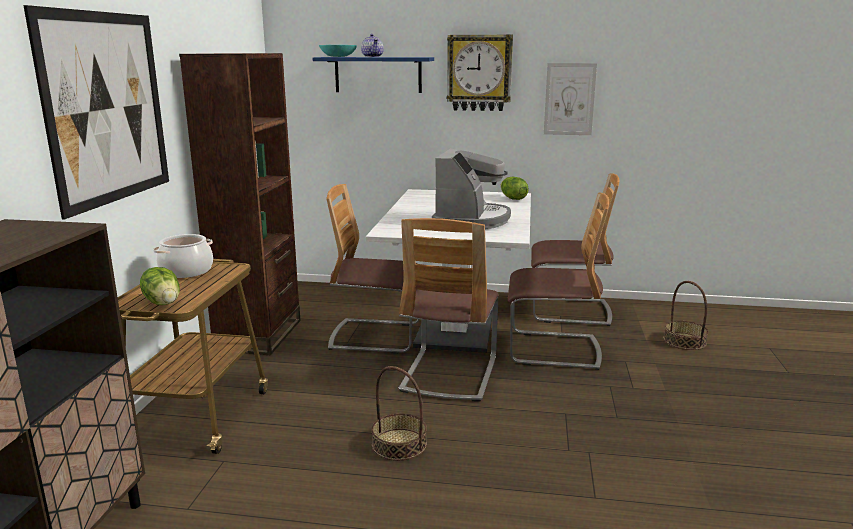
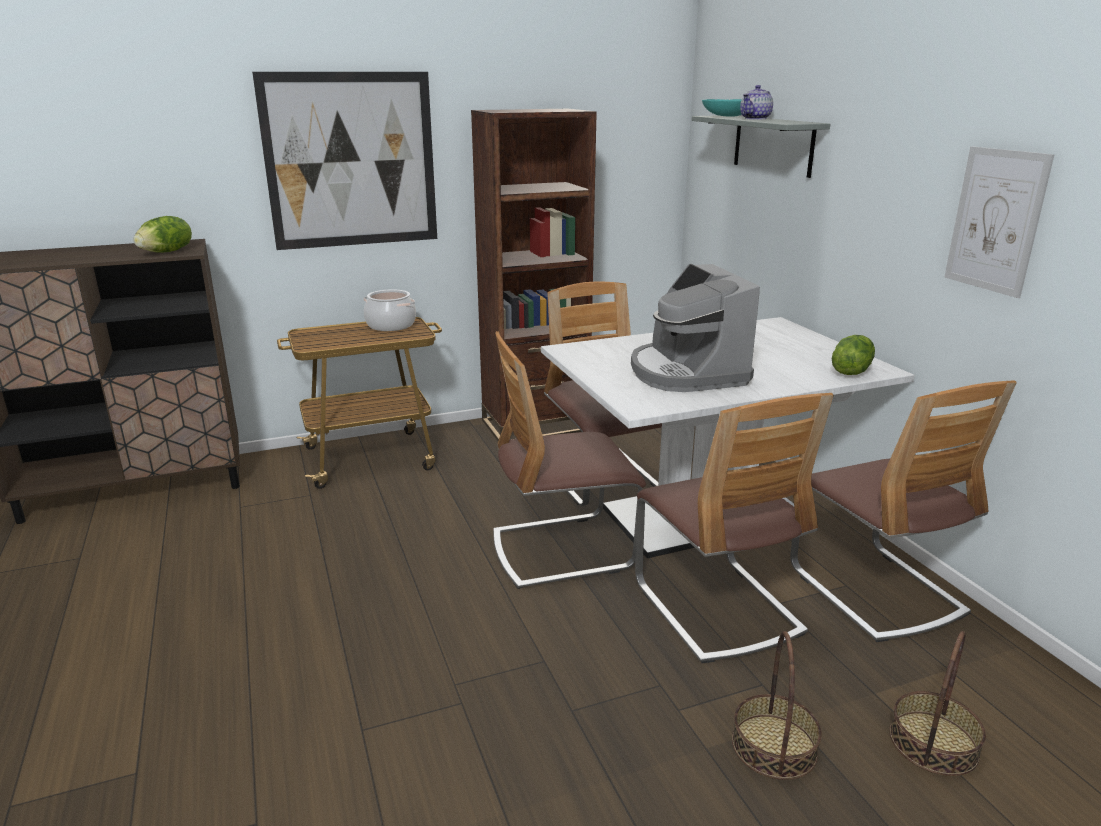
camera: 60 degrees right, 5 degrees up
(164, 302) = (311, 340): lettuce -> lettuce (167, 252)
(378, 75) = (773, 145): blue shelf -> grey shelf
(399, 444) = (389, 566): basket -> basket (773, 746)
(471, 220) = (686, 372): coffee machine -> coffee machine turned 90 degrees clockwise
(479, 73) = (878, 154): wall clock -> none

